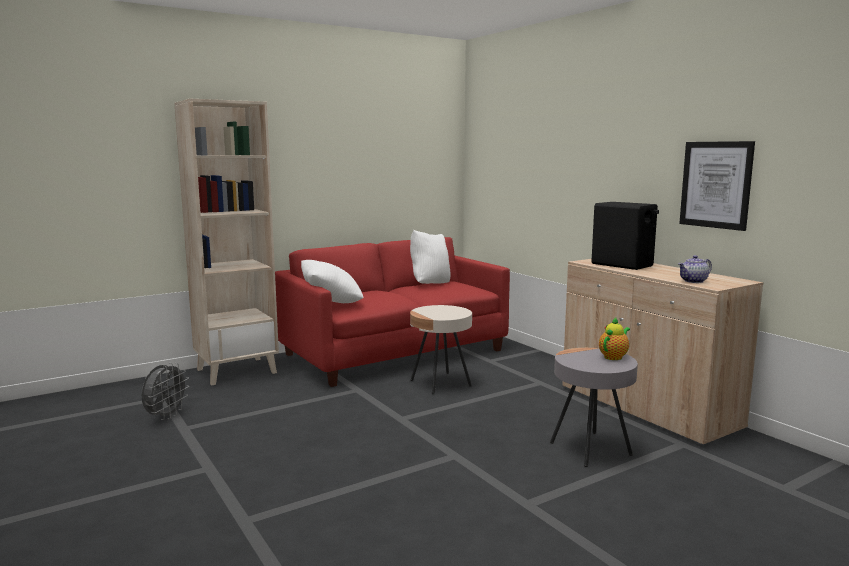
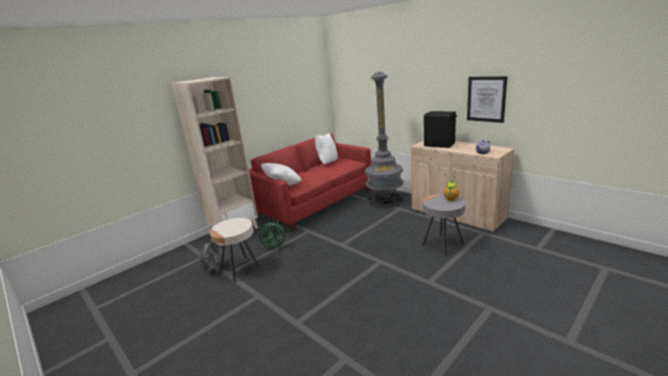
camera: 10 degrees left, 10 degrees up
(283, 404) = (274, 247): none -> green fan
(440, 383) = (349, 218): beige side table -> beige side table (240, 269)
(521, 366) = (385, 200): none -> grey floor lamp

